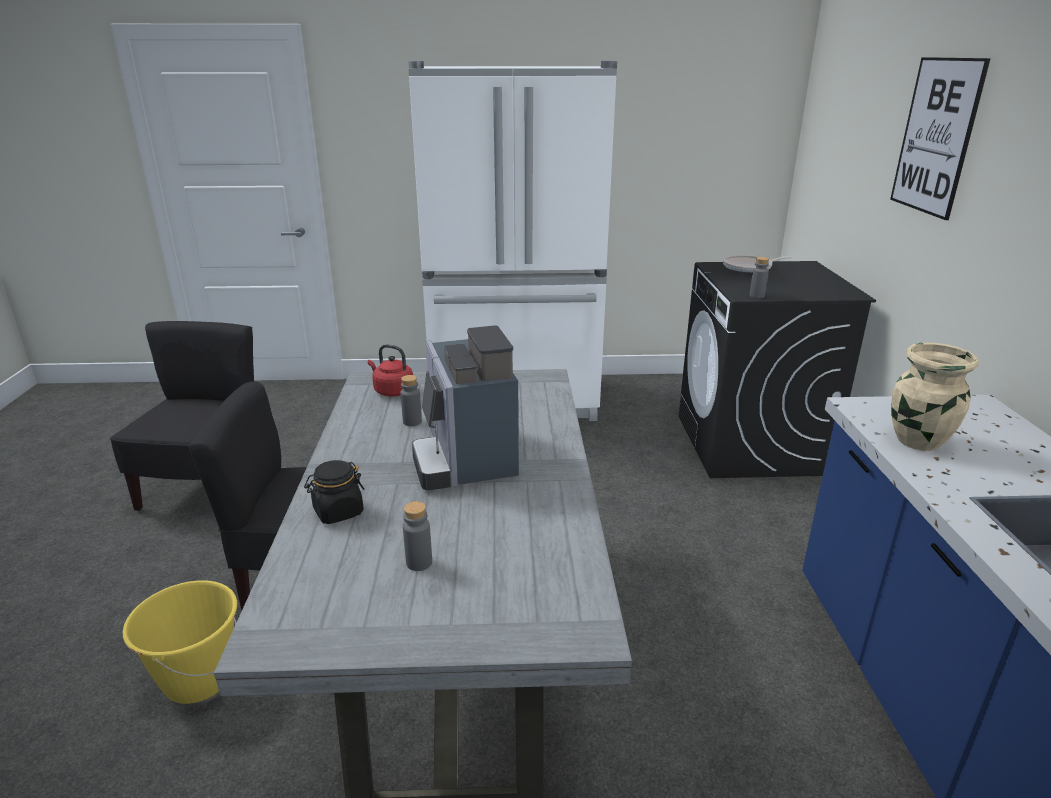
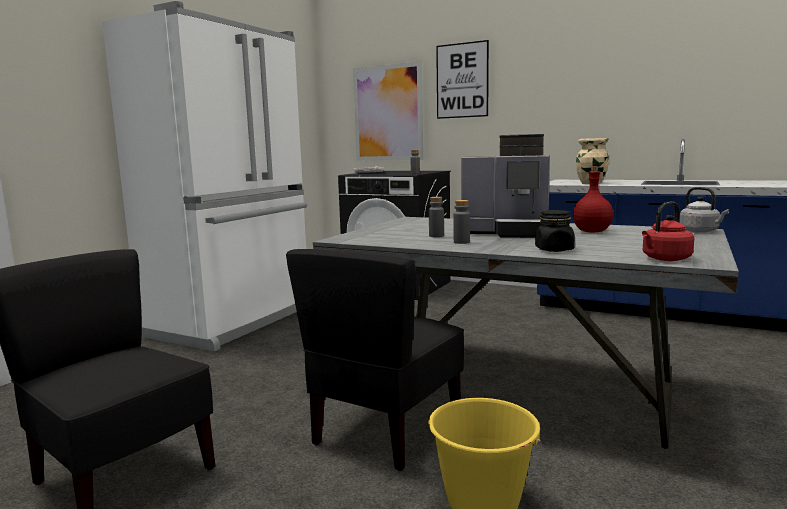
camera: 60 degrees left, 15 degrees down
(392, 391) = (373, 236): red kettle -> red kettle (665, 259)
(419, 562) = (628, 242): grey bottle -> grey bottle (461, 242)
(506, 520) = (591, 231): none -> red bottle
(573, 631) = (700, 231): none -> grey kettle
(849, 169) = (388, 113): none -> picture

